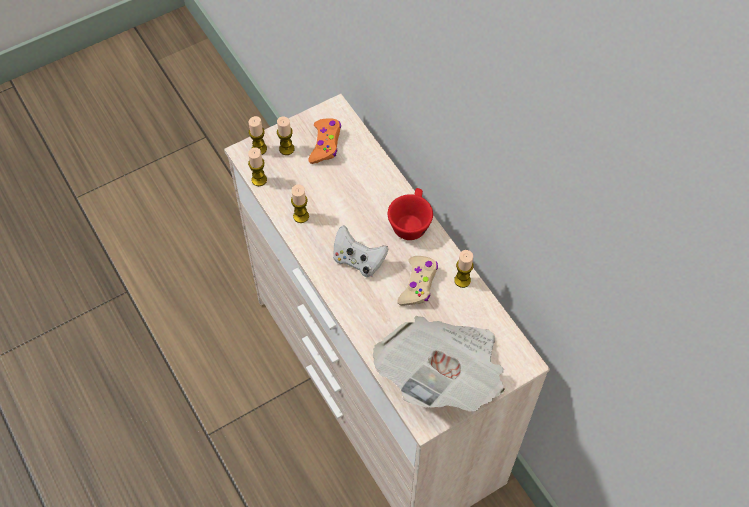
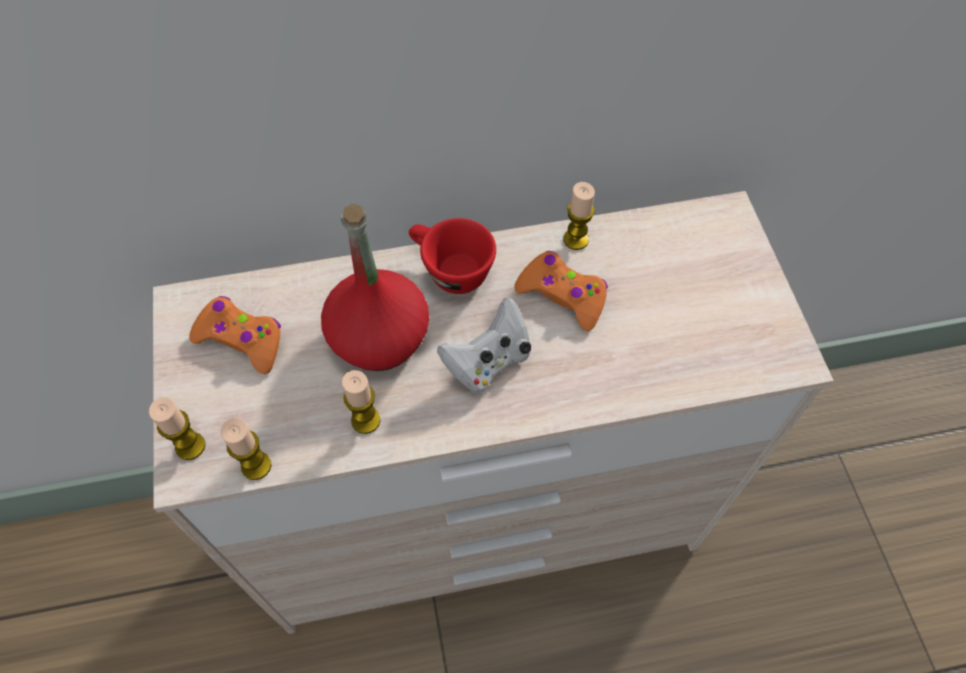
camera: 70 degrees left, 0 degrees up
(286, 149) = (216, 401): candle -> none
(352, 204) = (380, 338): none -> red bottle
(418, 284) = (562, 295): beige game controller -> orange game controller
(443, 375) = (725, 313): newspaper -> none

